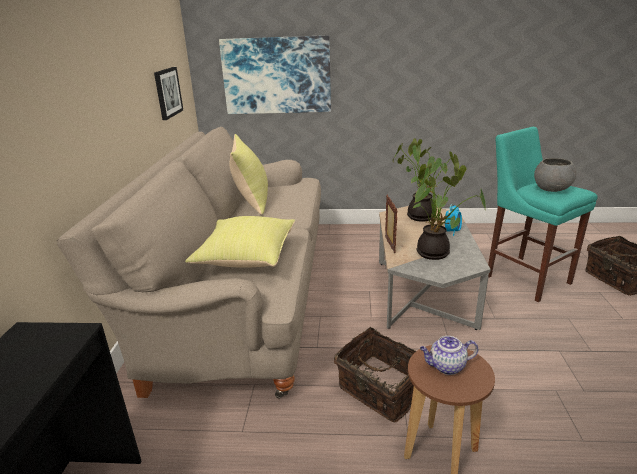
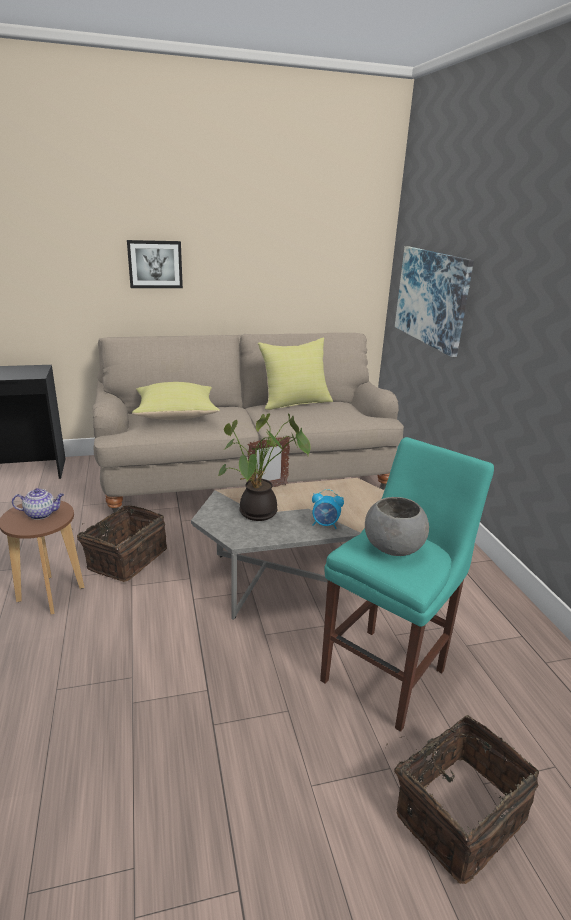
camera: 70 degrees right, 0 degrees up
(167, 92) = (318, 285): picture -> picture (155, 264)
(422, 216) = (363, 504): potted plant -> none
(446, 366) = (41, 514): teapot -> teapot turned 105 degrees clockwise

